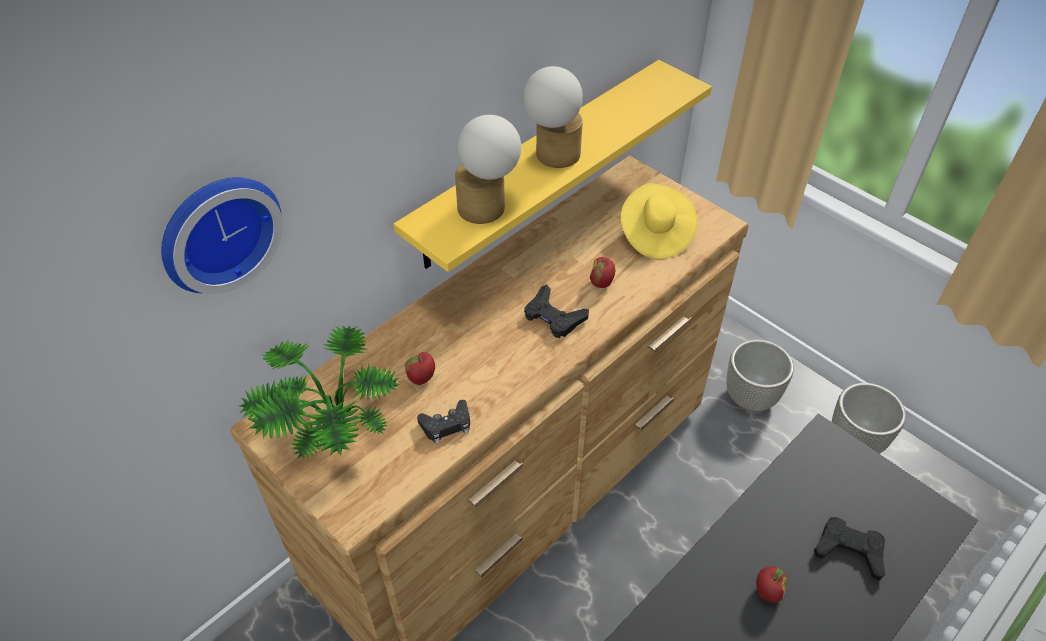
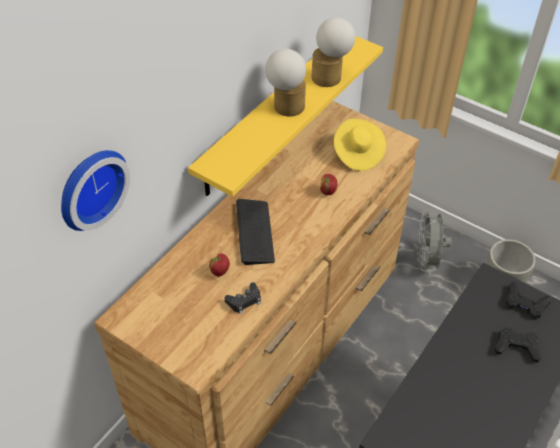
camera: 10 degrees left, 0 degrees up
(329, 430) = (165, 314): potted plant -> none
(484, 328) = (254, 232): none -> keyboard
(488, 209) = (251, 150): table lamp -> table lamp (331, 78)
(553, 317) = (300, 219): black game controller -> black game controller (525, 303)
(751, 398) = (427, 260): grey planter -> grey fan
(767, 592) = (469, 380): apple -> none

